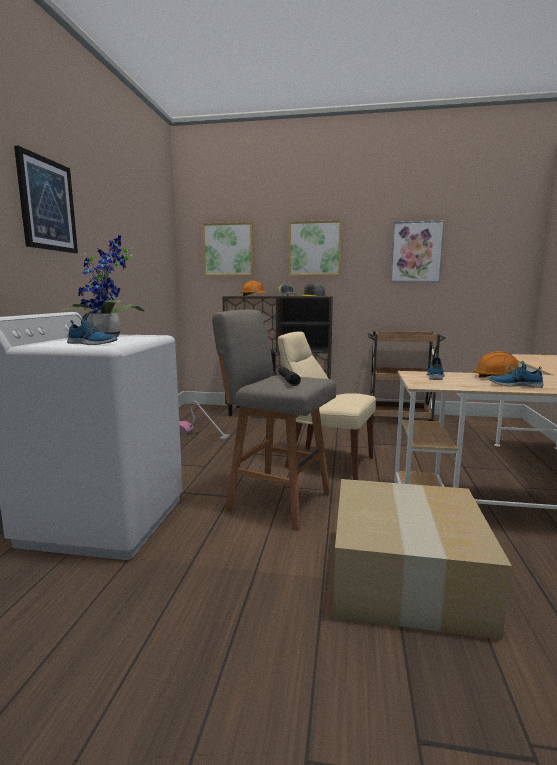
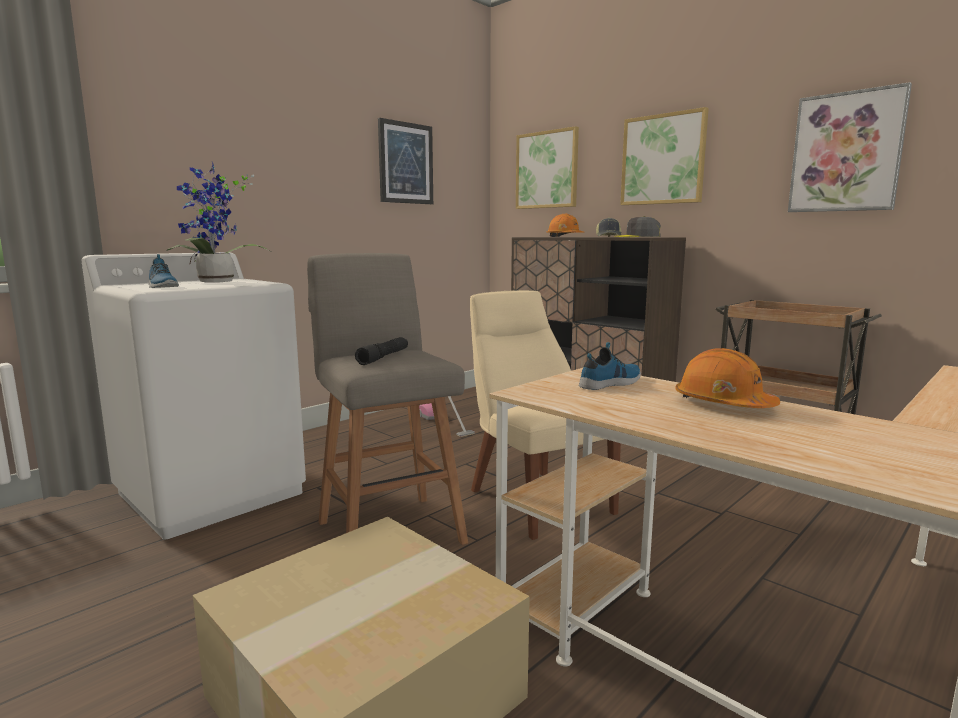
camera: 35 degrees right, 0 degrees up
(47, 205) = (236, 132): picture -> picture (405, 163)
(515, 385) = (699, 422): shoe -> none

